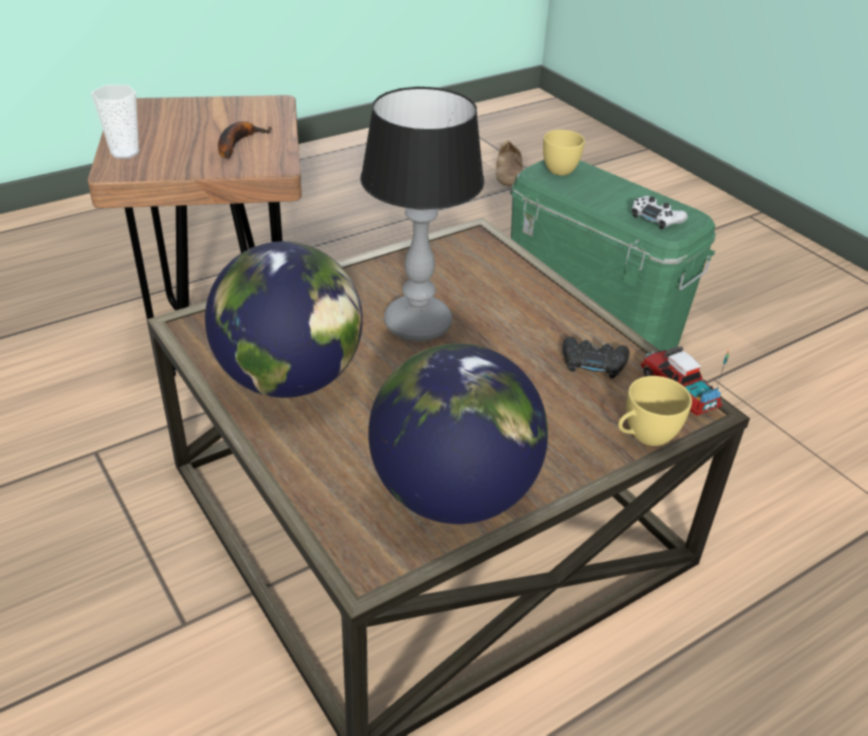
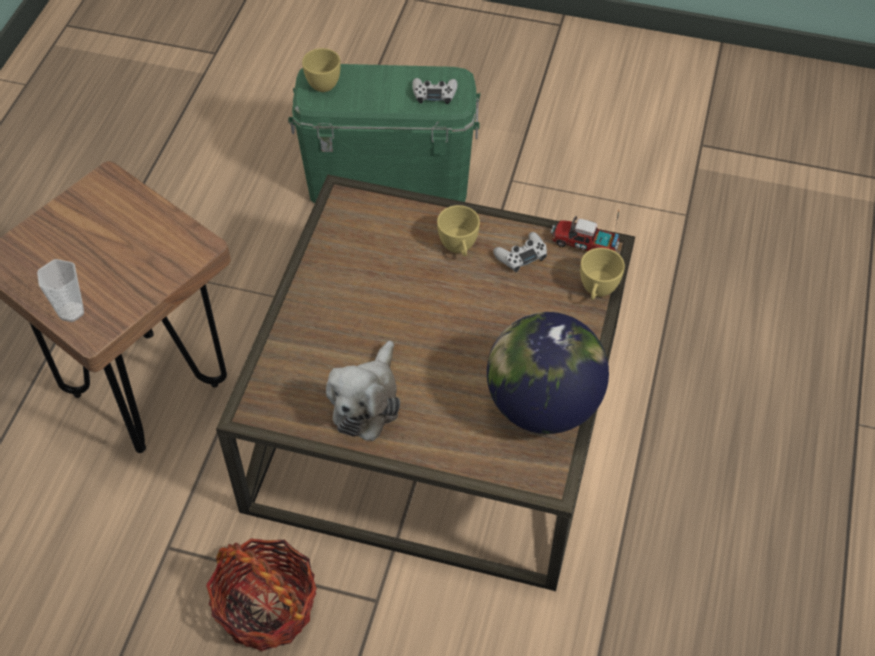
camera: 40 degrees left, 15 degrees up
(97, 553) = (266, 607): none -> basket
(237, 144) = (142, 243): banana -> none
(290, 380) = (367, 402): globe -> plush toy
(416, 325) = (391, 302): table lamp -> none
(510, 174) = (182, 64): beige shoe -> none
(535, 323) = (459, 248): none -> yellow cup
(593, 363) = (521, 256): black game controller -> white game controller

